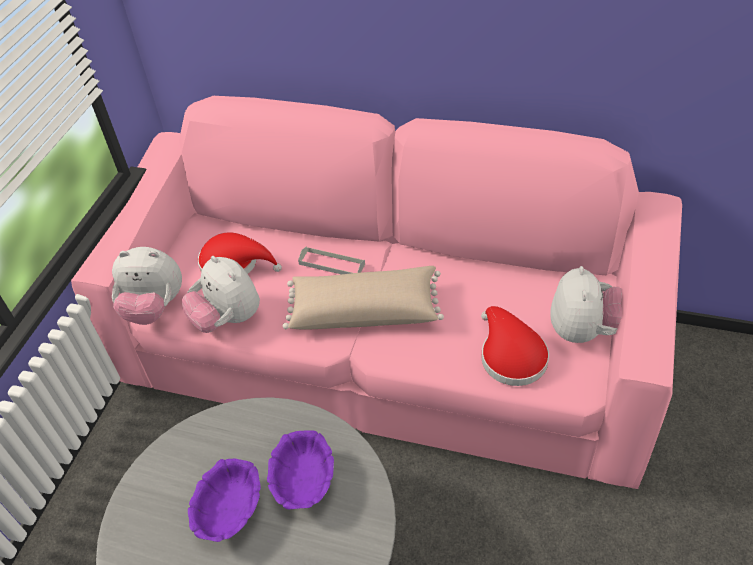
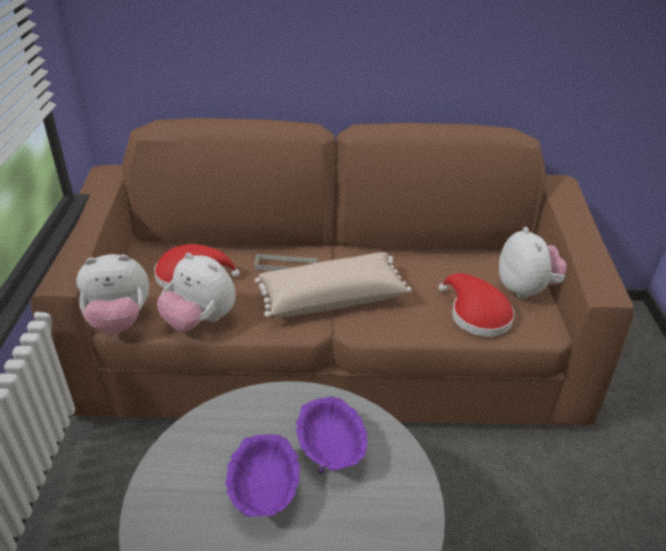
camera: 20 degrees left, 10 degrees down
(383, 355) = (330, 356): pink sofa -> brown sofa

